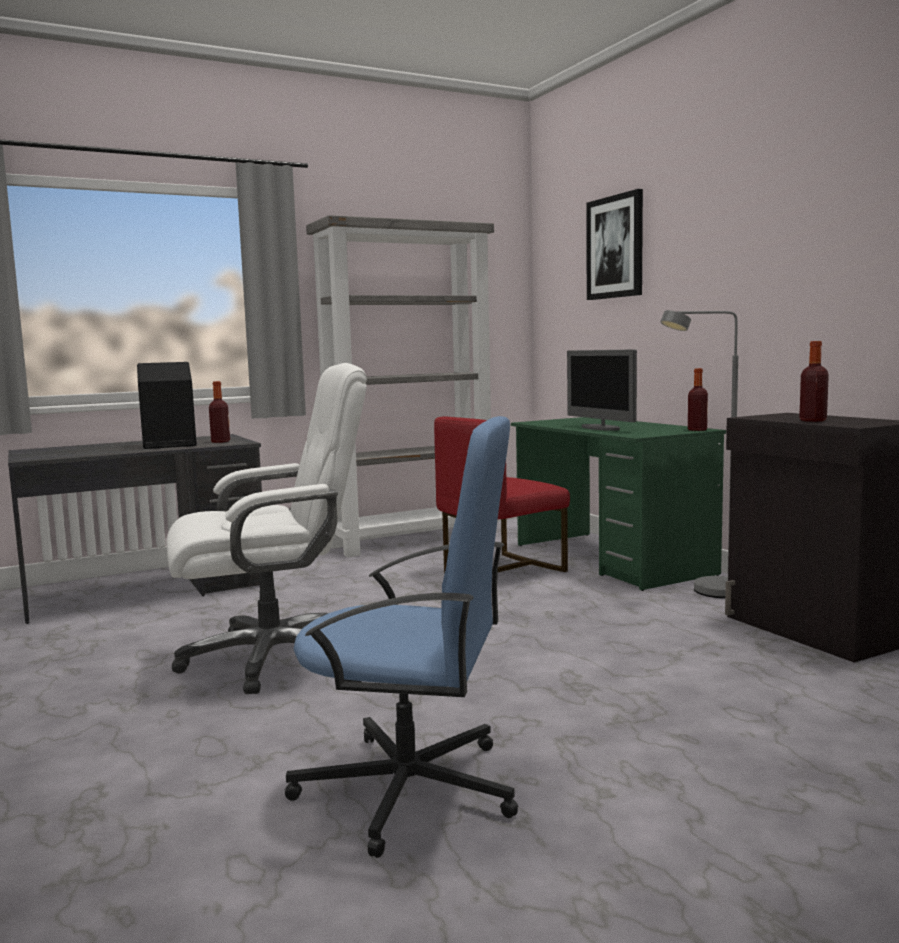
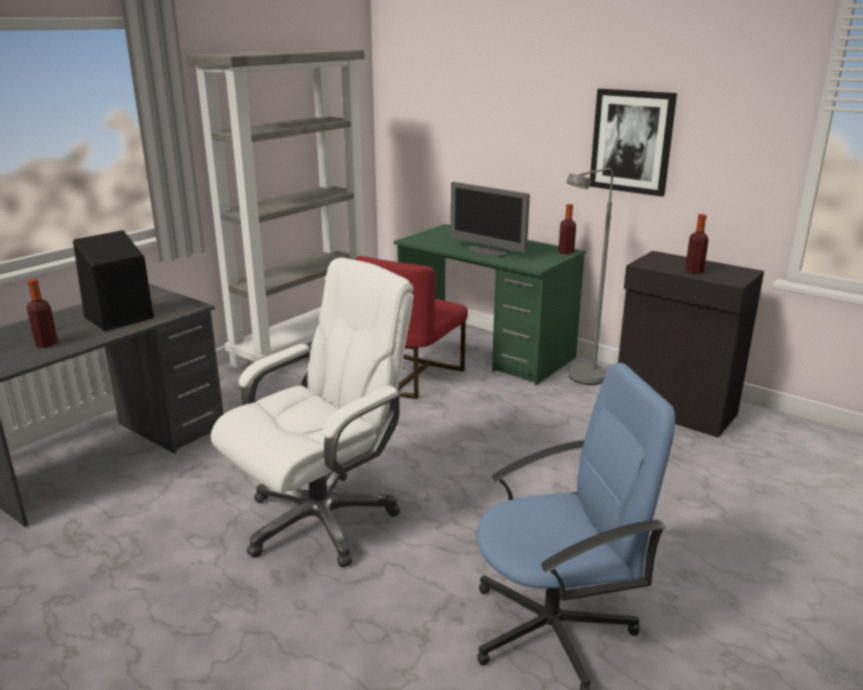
camera: 25 degrees left, 15 degrees up
(220, 441) = (166, 305): bottle -> bottle (46, 344)
(615, 247) = (474, 78): picture -> picture (632, 141)

